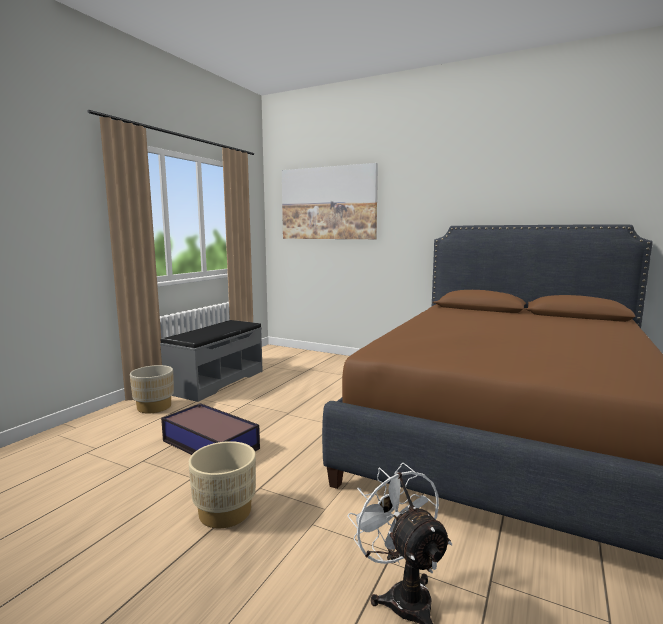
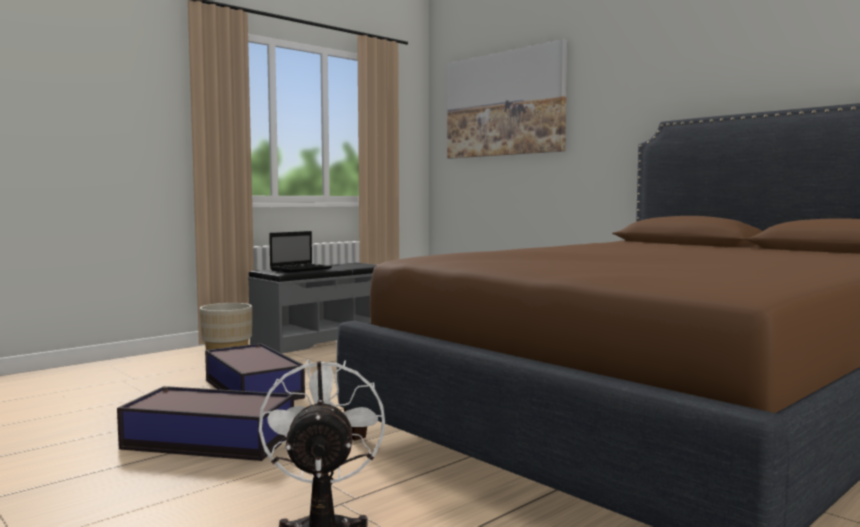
camera: 20 degrees right, 5 degrees down
(202, 333) = (301, 269): none -> laptop
(225, 512) = (208, 440): beige planter -> storage box

